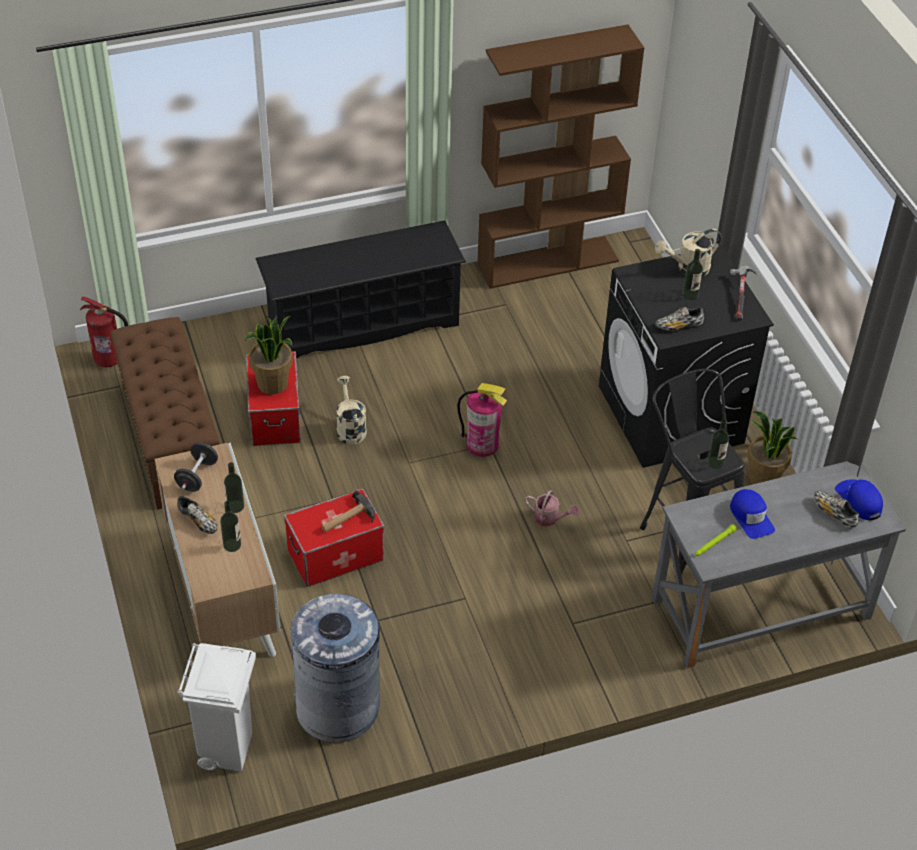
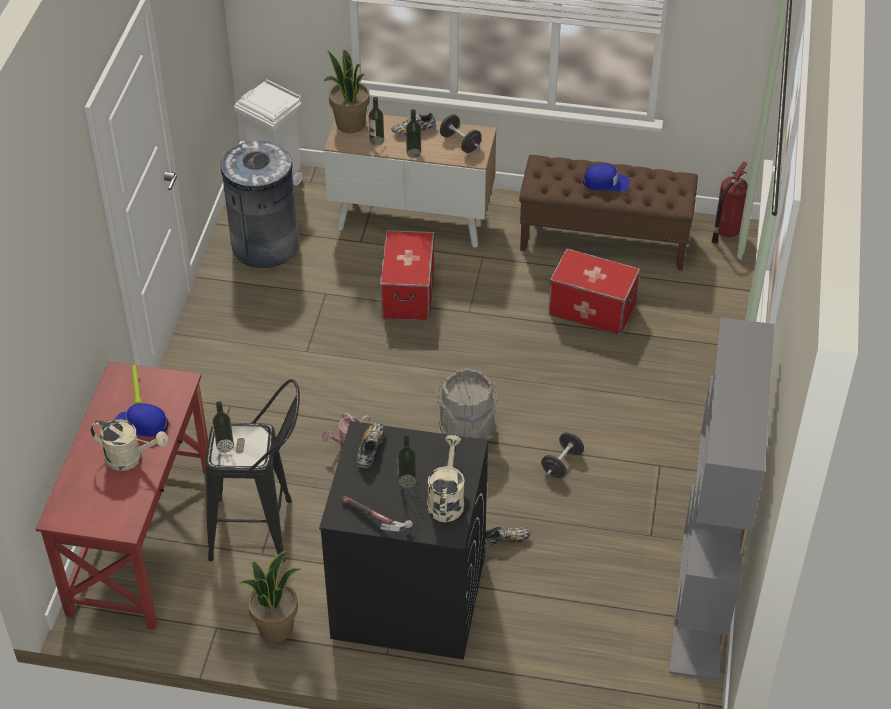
camera: 120 degrees right, 0 degrees up
(273, 384) = (589, 272): potted plant -> potted plant (349, 124)
(346, 519) = (402, 264): hammer -> none
(350, 428) = (546, 352): beige watering can -> beige watering can (130, 458)
(362, 324) = (682, 410): black shoe rack -> none
(472, 375) = (562, 463): none -> black dumbbell
(482, 444) = (466, 433): fire extinguisher -> grey bucket
(548, 262) = (701, 605): brown bookcase -> grey bookcase
(761, 609) = (140, 539): grey desk -> red desk
(834, 513) = (94, 485): shoe -> shoe (504, 540)
(859, 500) = (92, 512): blue cap -> blue cap (606, 182)

